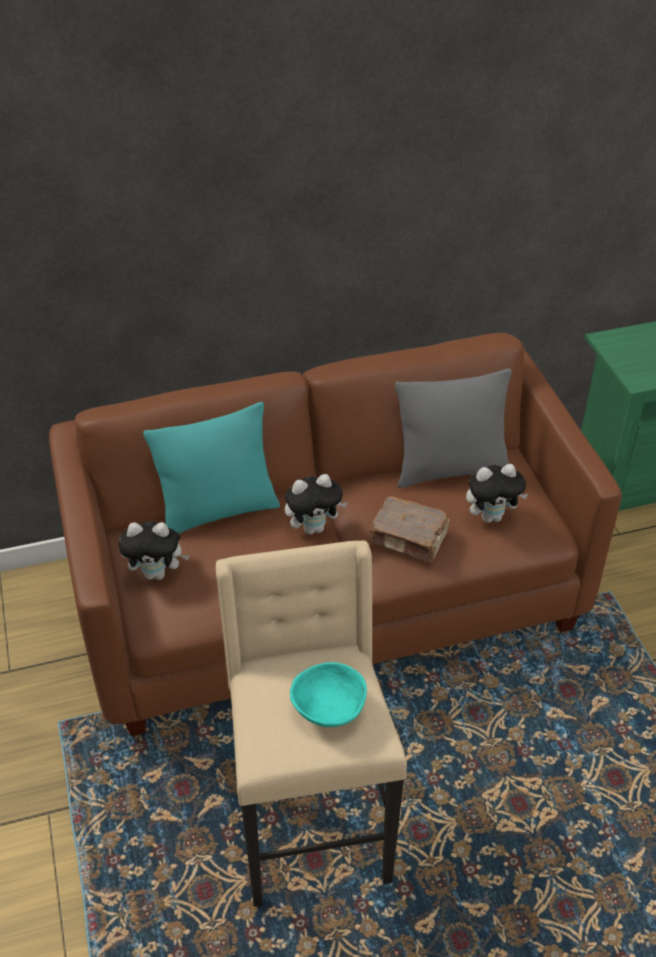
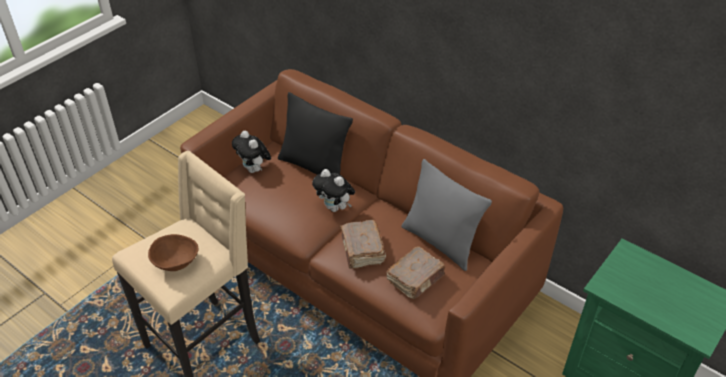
camera: 55 degrees right, 0 degrees up
(218, 511) = (314, 167): turquoise pillow -> black pillow
(328, 710) = (176, 263): turquoise bowl -> brown bowl
(491, 516) = (416, 279): plush toy -> brown book

